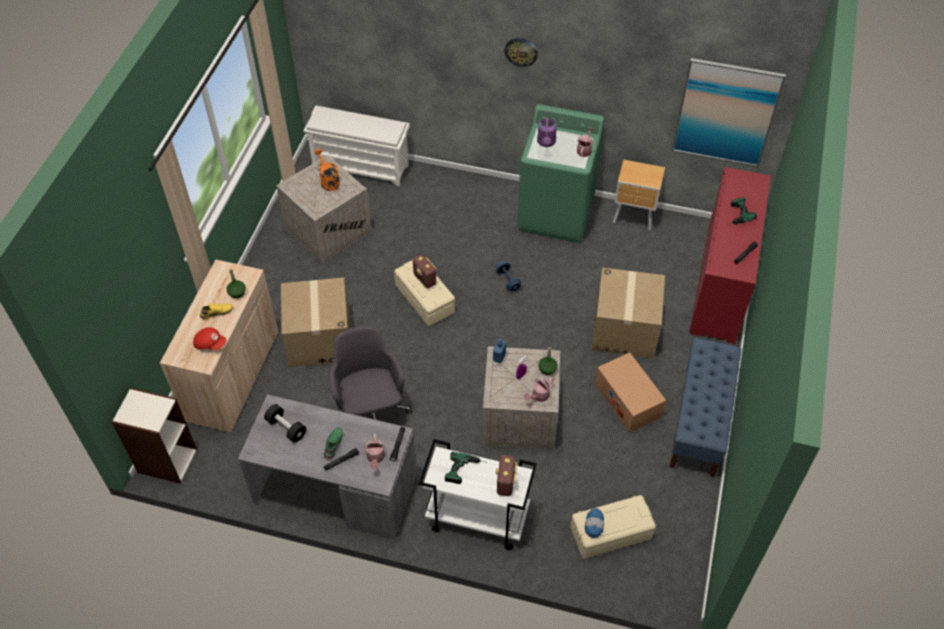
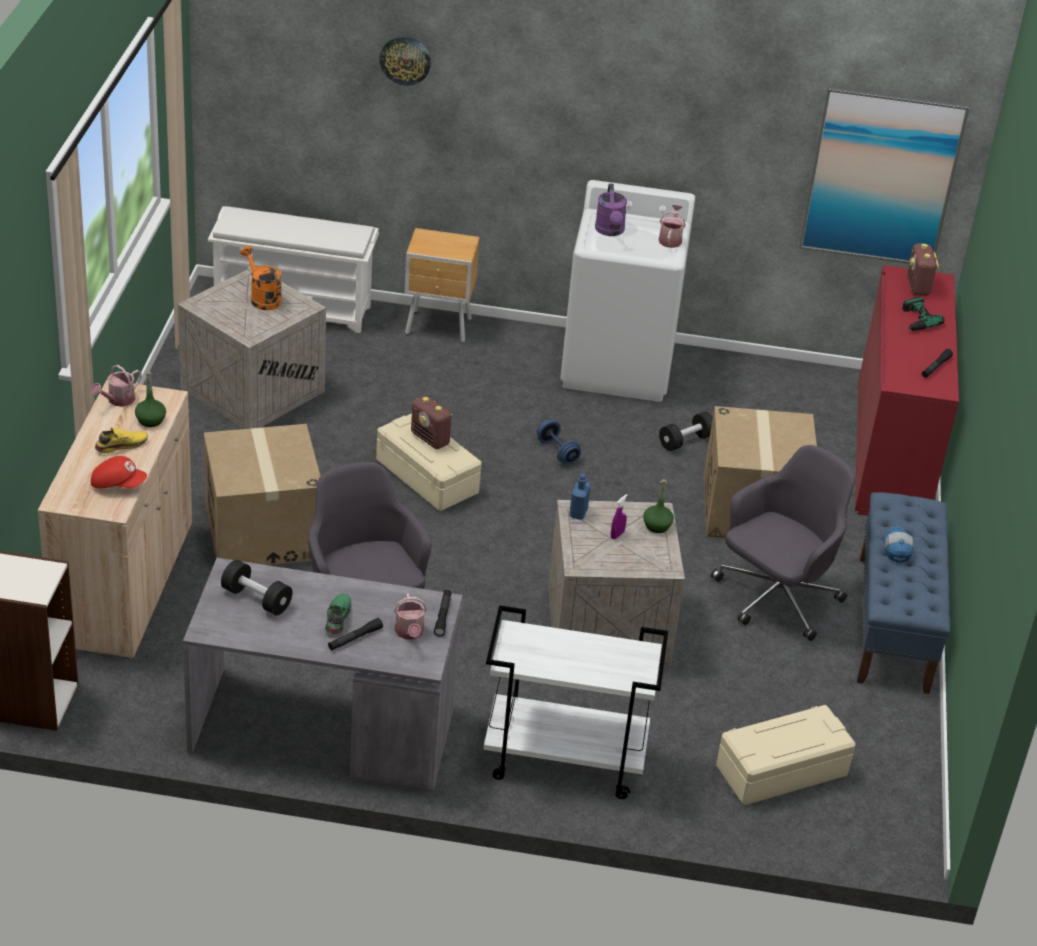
camera: 10 degrees left, 15 degrees down
(466, 470) = (556, 648): power drill -> none
(505, 483) = (622, 662): radio -> radio (918, 286)
(521, 51) = (568, 91): wall clock -> wall clock (405, 60)
(539, 396) = (650, 559): watering can -> watering can (118, 400)
(556, 214) = (618, 366): green washing machine -> white washing machine
(590, 274) = (686, 441): none -> black dumbbell
(593, 525) = (758, 744): cap -> cap (896, 549)
(627, 400) = (775, 599): cardboard box -> grey office chair
(634, 217) = (742, 369): brown nightstand -> brown nightstand (439, 327)

